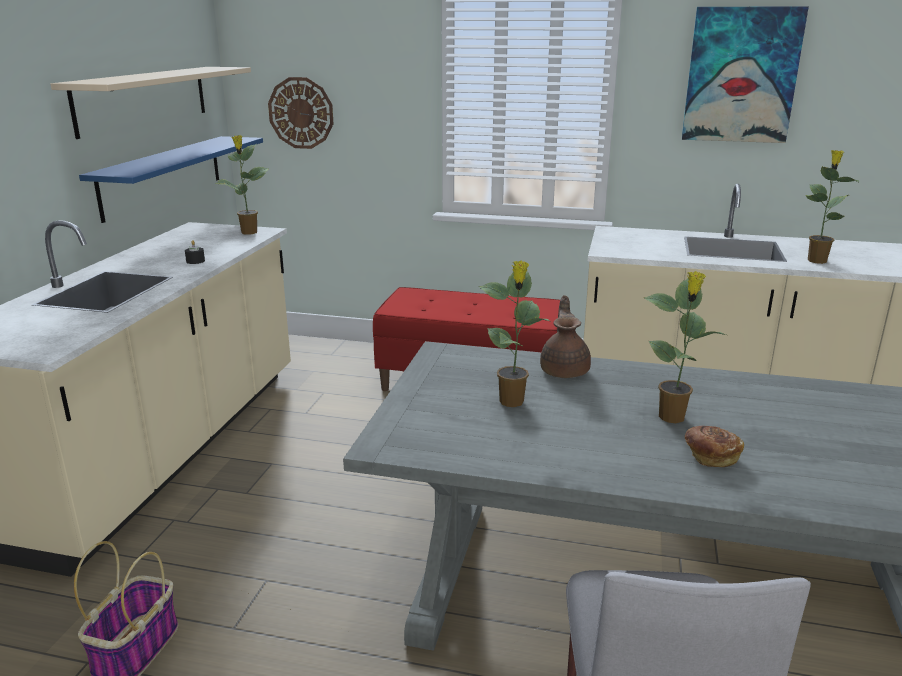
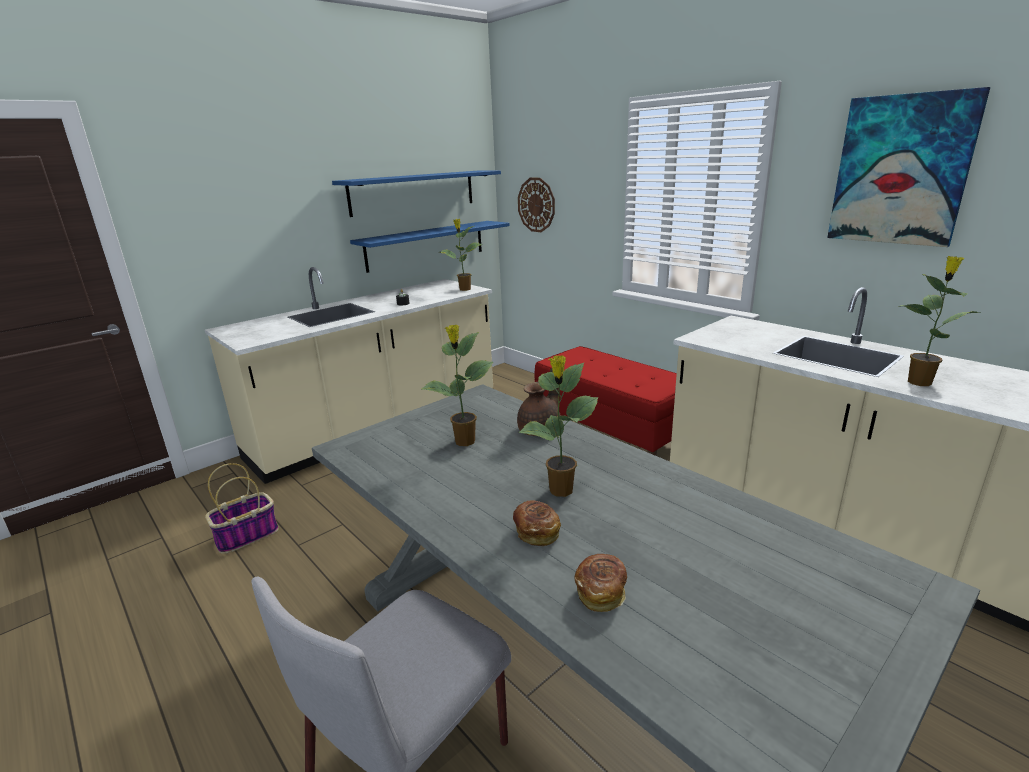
camera: 35 degrees right, 0 degrees up
(144, 99) = (413, 192): beige shelf -> blue shelf
(824, 480) = (601, 592): none -> bread

